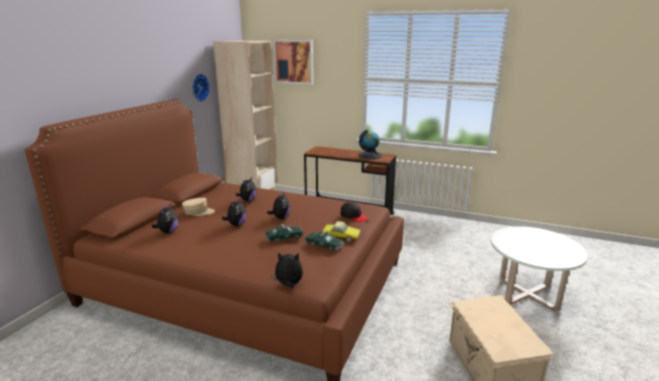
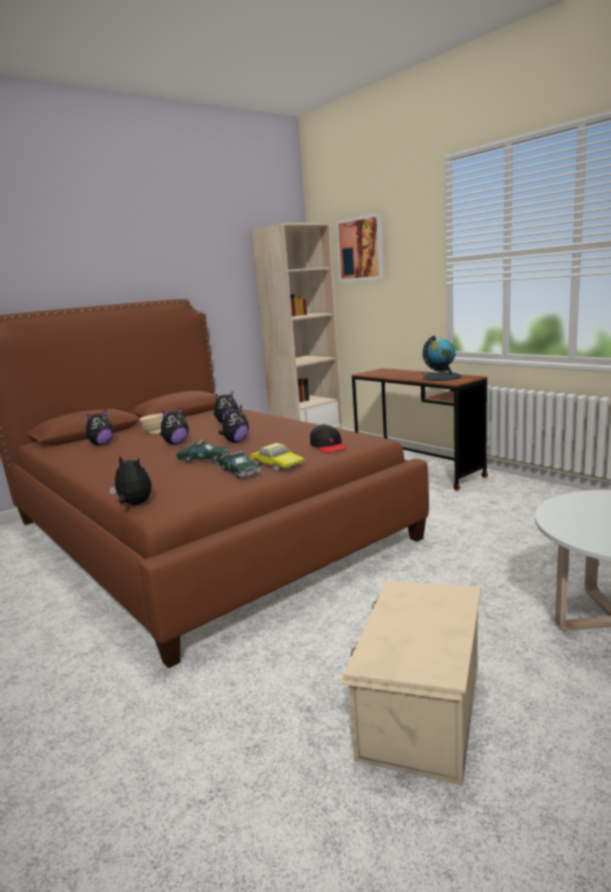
camera: 30 degrees right, 5 degrees down
(199, 87) = (227, 288): wall clock -> none

